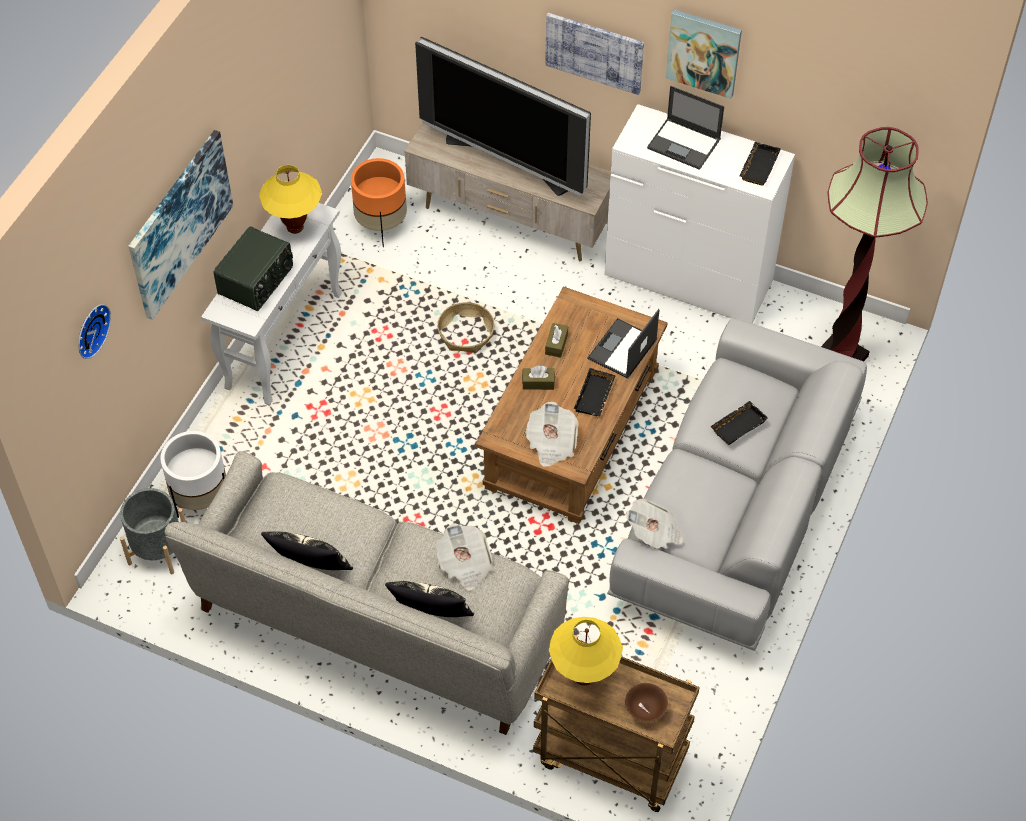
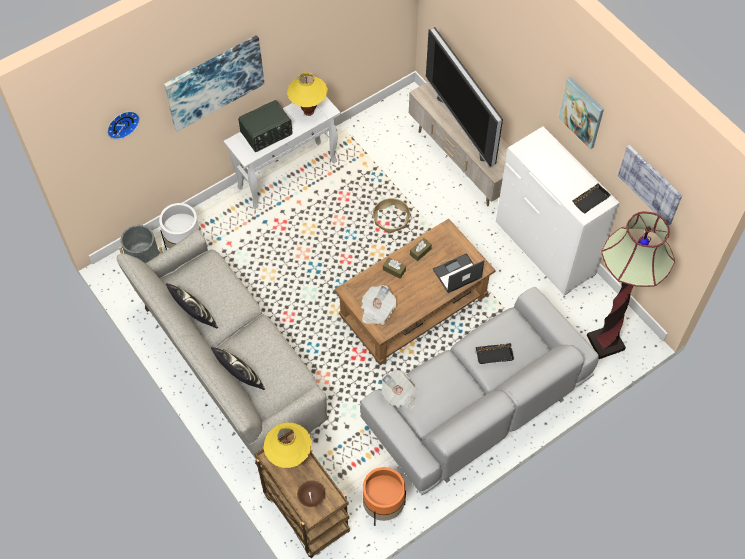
camera: 30 degrees right, 5 degrees up
(381, 226) = (386, 131): orange planter -> orange planter (383, 506)
(465, 565) = (278, 358): newspaper -> none
(594, 52) = (526, 82): picture -> picture (650, 184)
(595, 397) = (421, 295): black tray -> none
(684, 144) = (554, 165): laptop -> none

